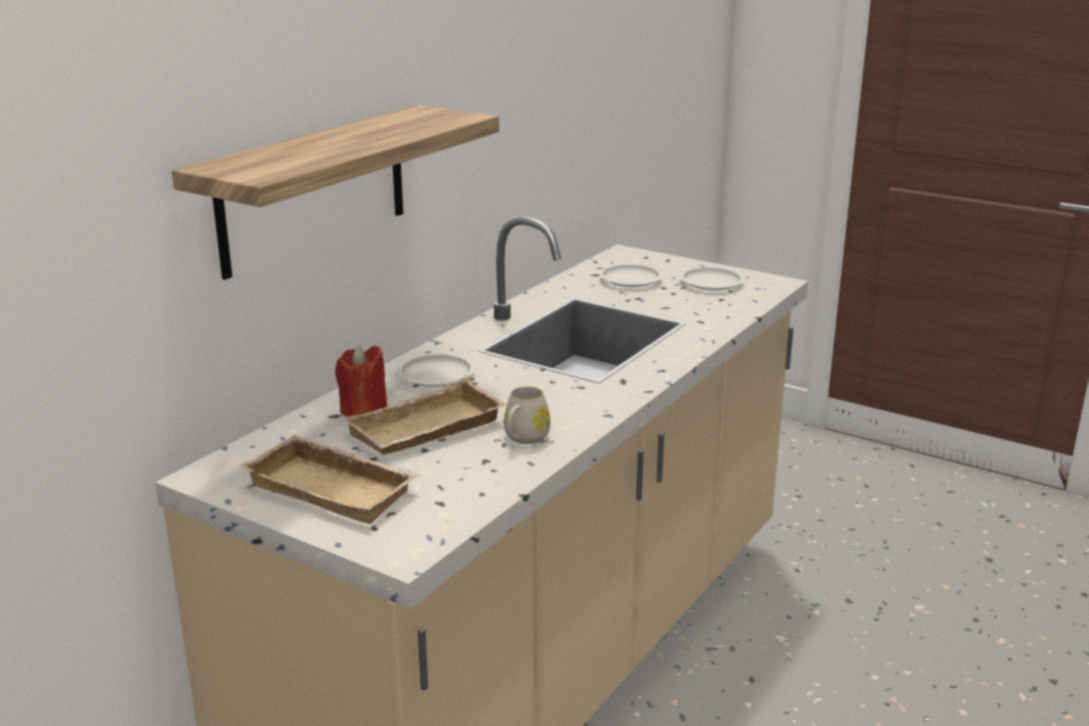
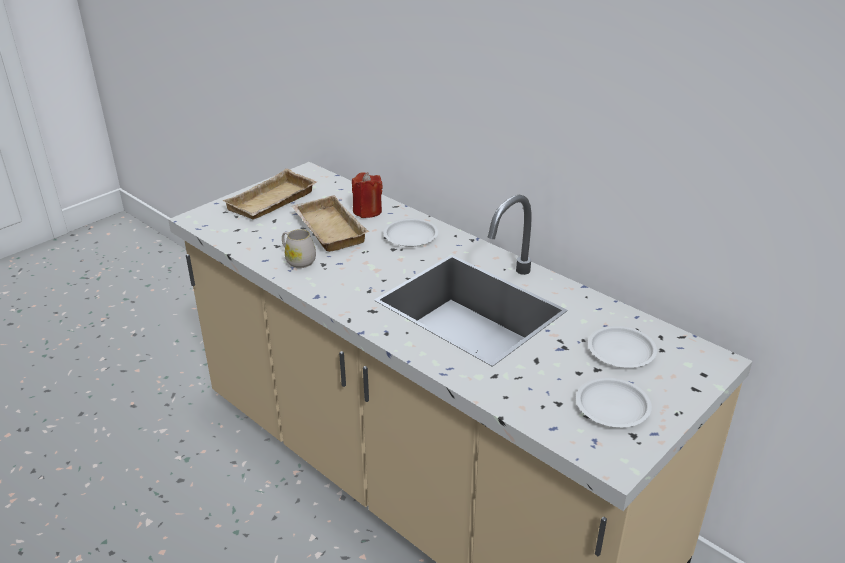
camera: 100 degrees right, 10 degrees up
(314, 189) = (412, 77): shelf -> none

